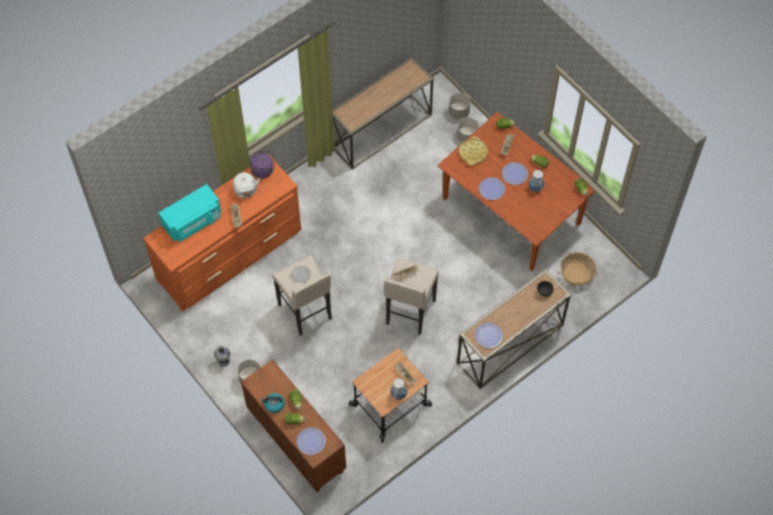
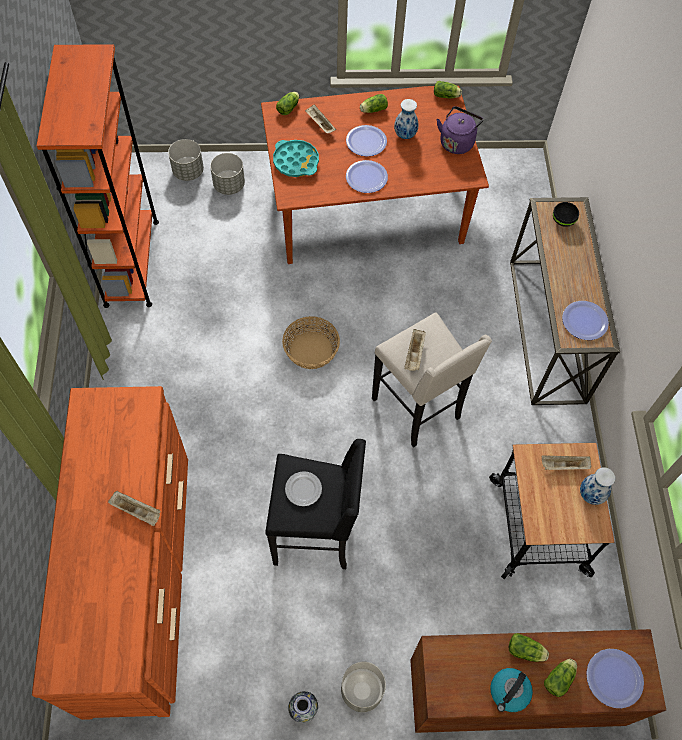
camera: 55 degrees left, 0 degrees up
(193, 221) = (80, 584): turquoise microwave -> none
(246, 191) = (103, 464): white kettle -> none
(264, 170) = (91, 412): purple kettle -> purple kettle (457, 142)
(306, 312) = (316, 535): beige stool -> black stool
(381, 130) = (132, 262): console table -> orange bookcase
(473, 152) = (296, 162): yellow tray -> turquoise tray
(577, 273) = (503, 204): basket -> basket (311, 350)

